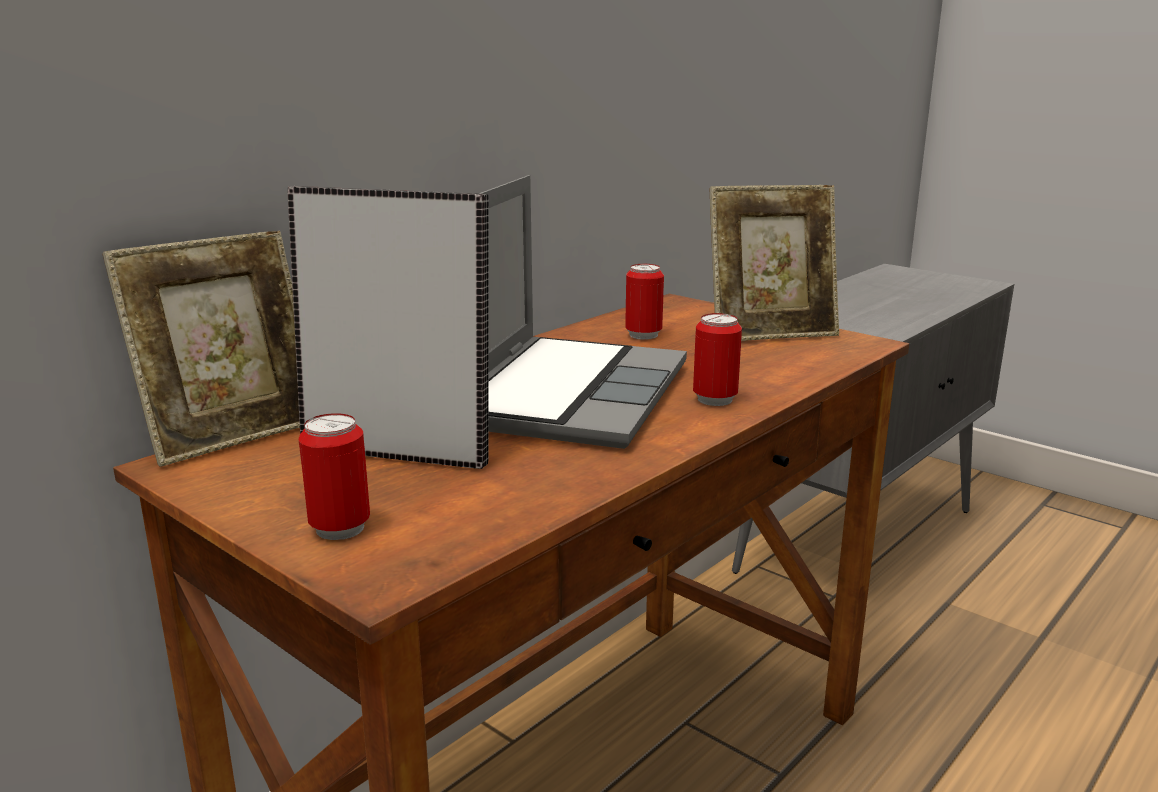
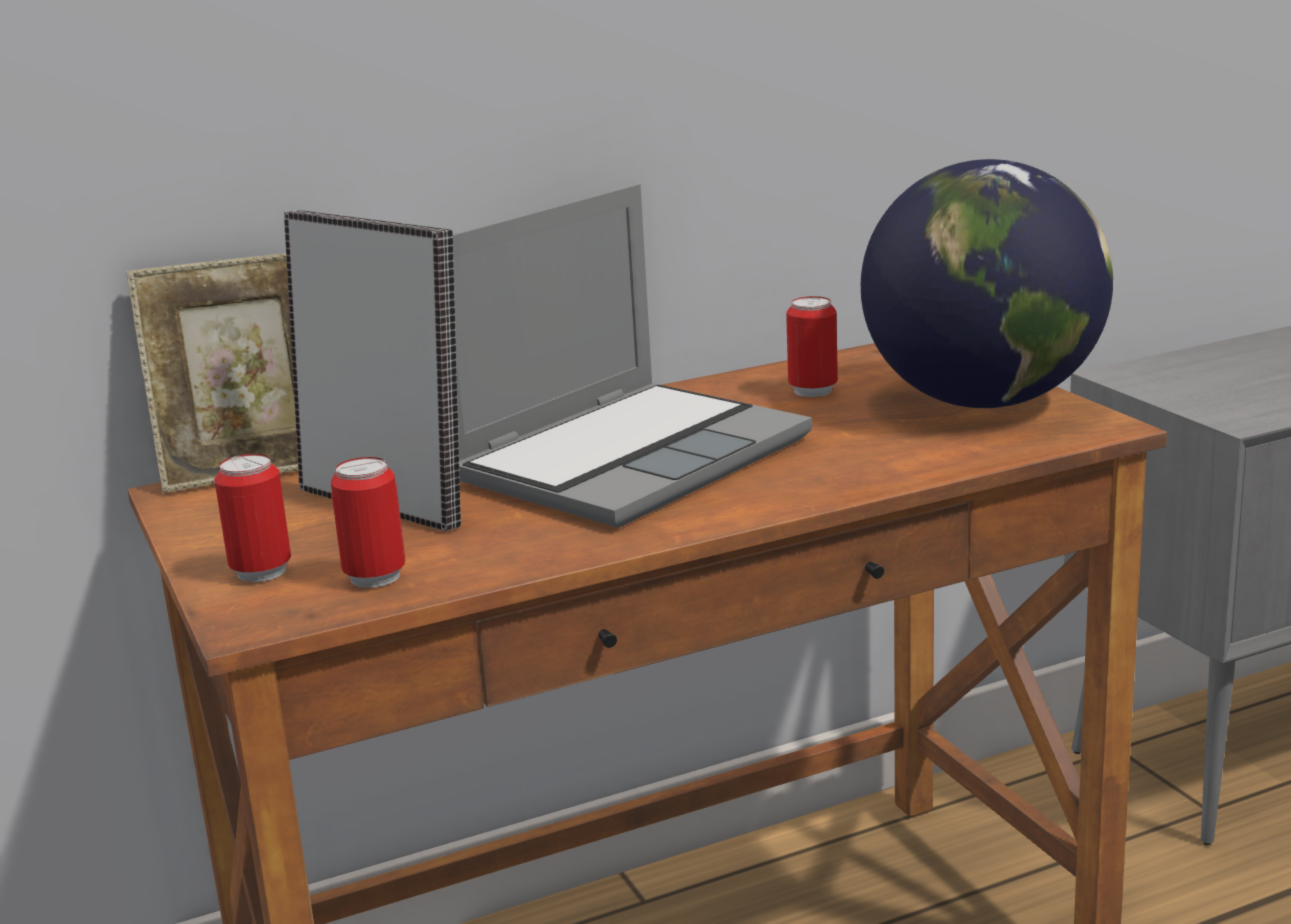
camera: 25 degrees right, 0 degrees up
(715, 399) = (794, 482): can -> can (375, 577)
(770, 333) = (984, 401): picture frame -> globe

